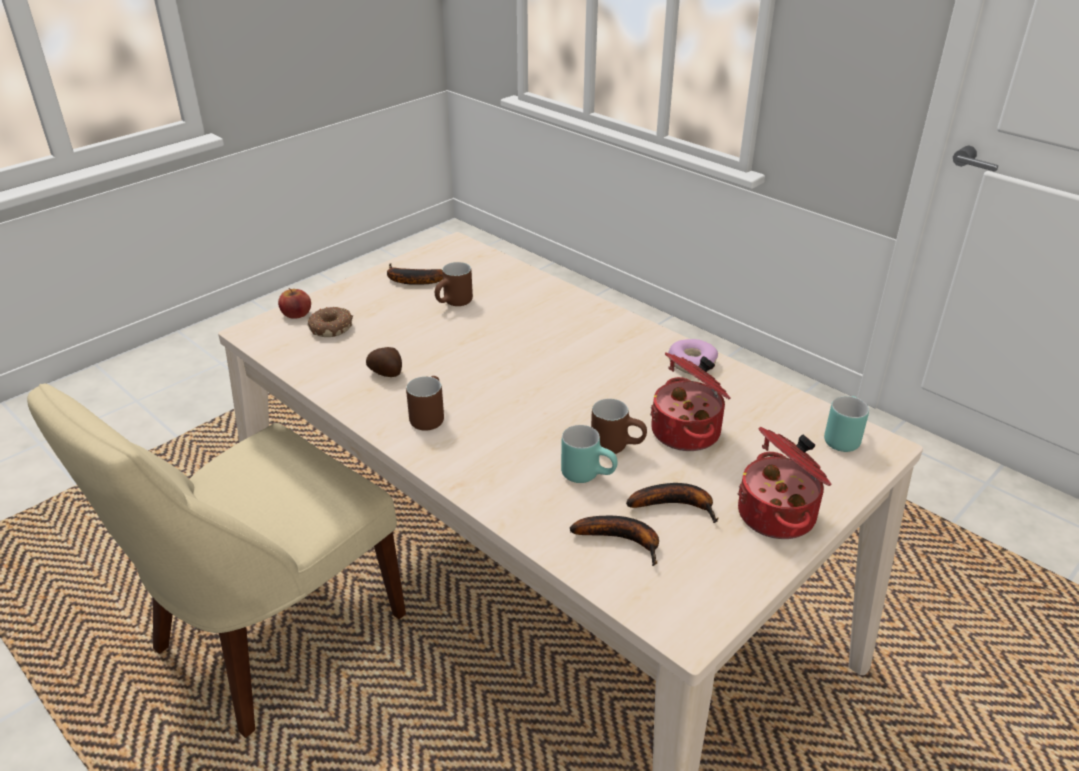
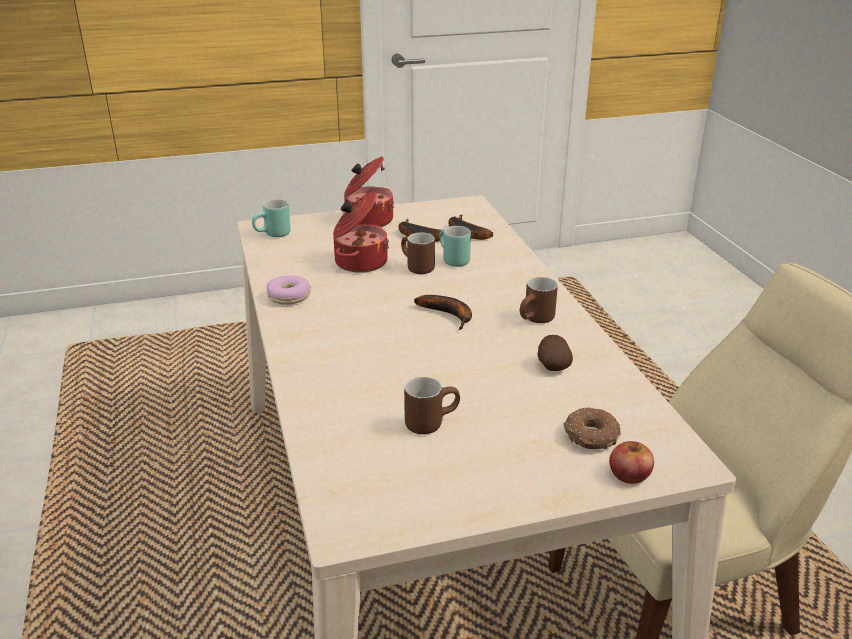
camera: 150 degrees left, 5 degrees down
(410, 280) = (457, 478): banana -> banana (449, 315)

